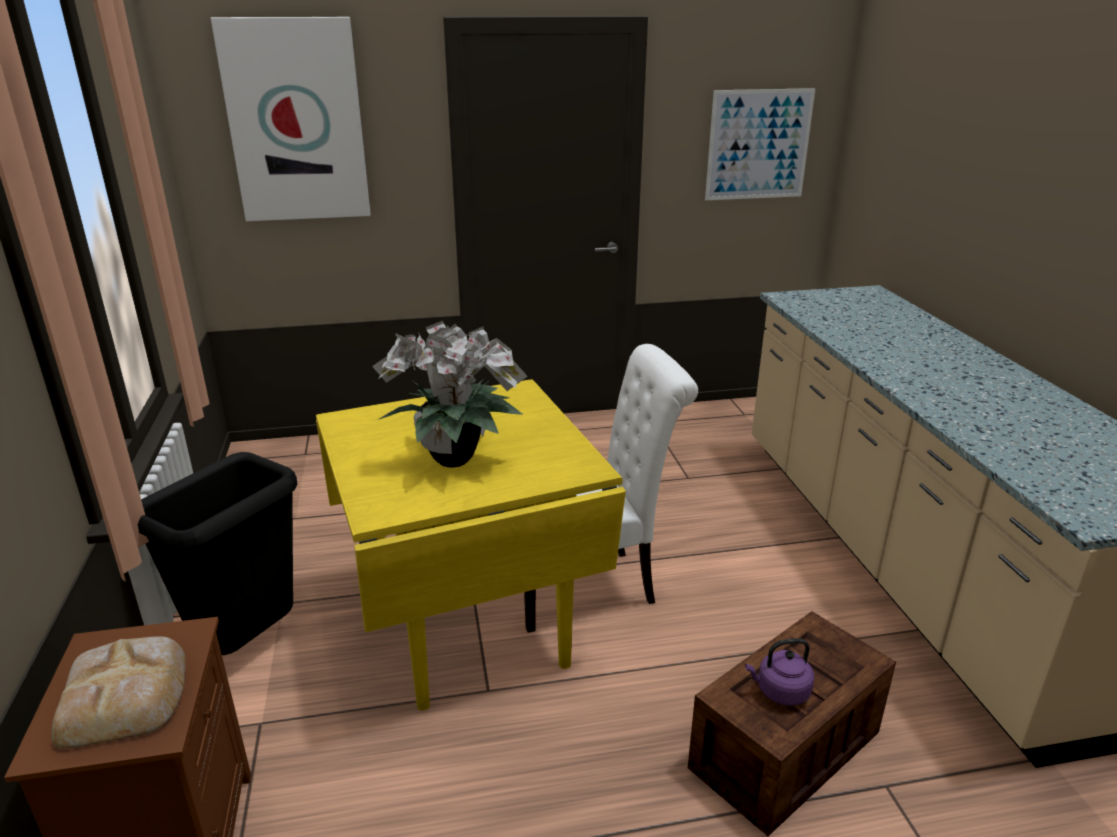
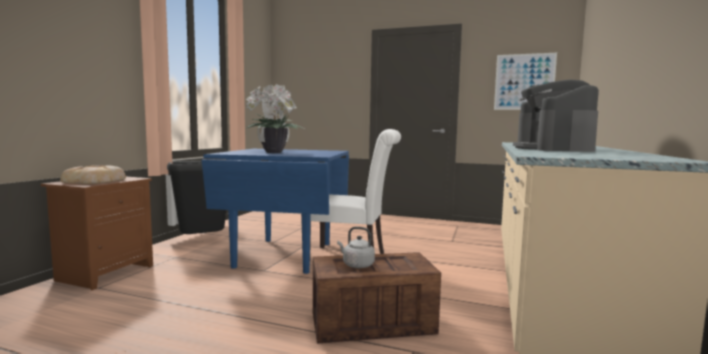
camera: 30 degrees right, 20 degrees down
(296, 122) = (313, 72): picture -> none
(471, 624) = (285, 254): yellow dining table -> blue dining table
(780, 691) = (356, 265): purple kettle -> grey kettle
(974, 405) = (552, 149): none -> coffee machine

